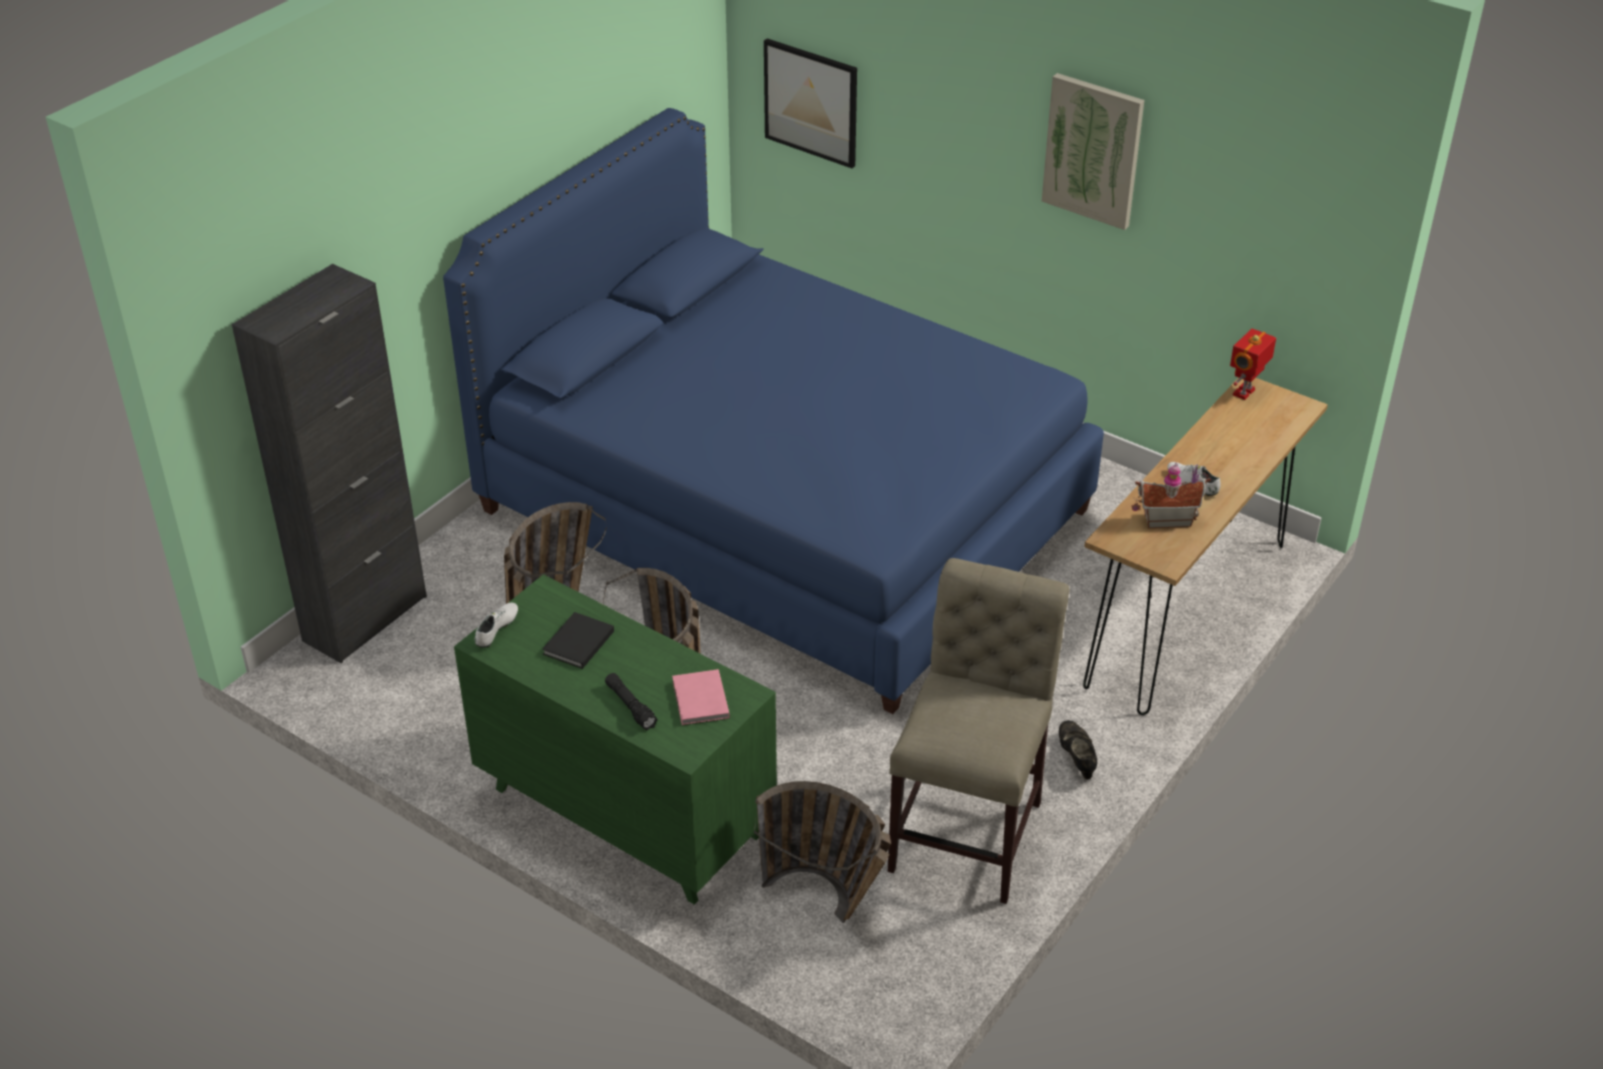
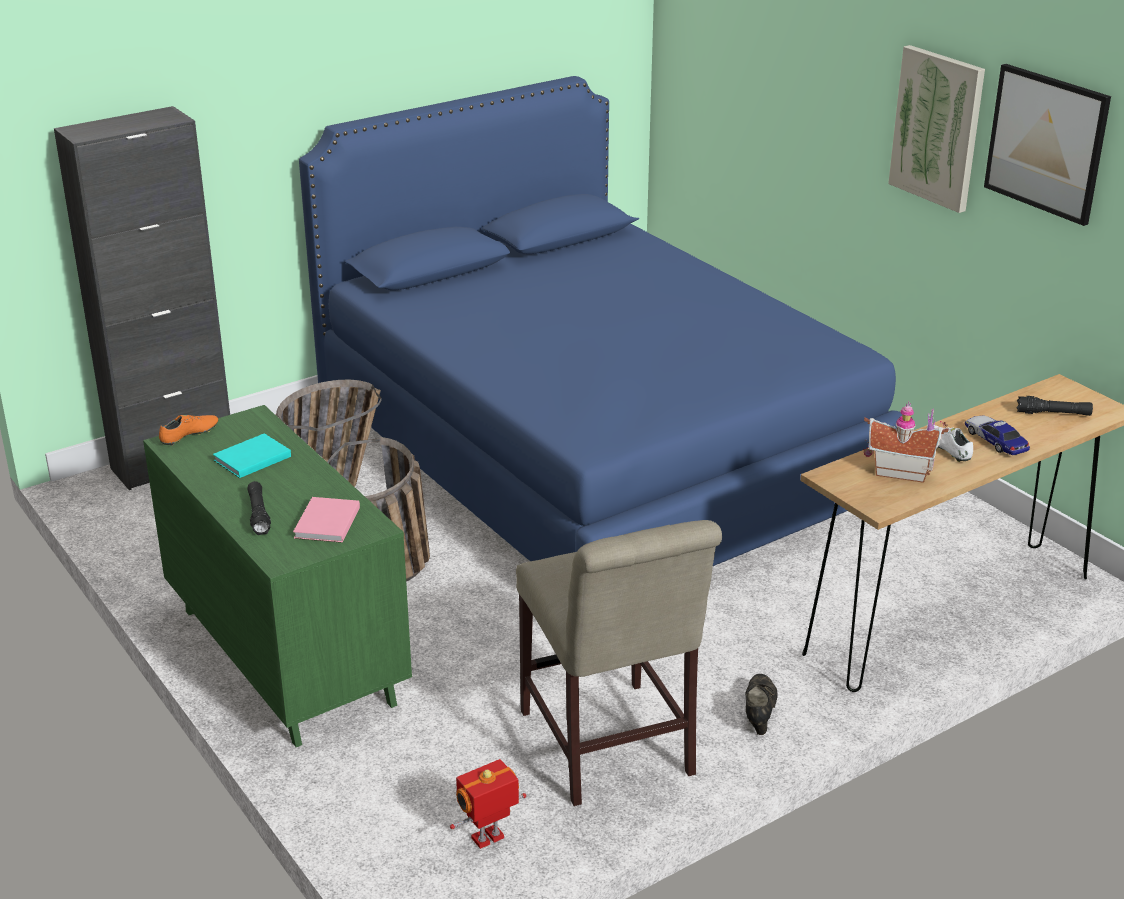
camera: 20 degrees right, 10 degrees down
(497, 630) = (189, 436): white shoe -> orange shoe
(576, 643) = (250, 459): black book -> turquoise book
(811, 102) = (711, 92): picture -> picture (1046, 143)
(828, 902) = (425, 778): basket -> none
(970, 829) = (609, 749): beige chair -> beige chair turned 120 degrees clockwise
(1226, 465) = (995, 441): none -> toy car
(1245, 393) = (1052, 389): toy robot -> toy robot (488, 839)
(1259, 422) = (1053, 413): none -> black flashlight

